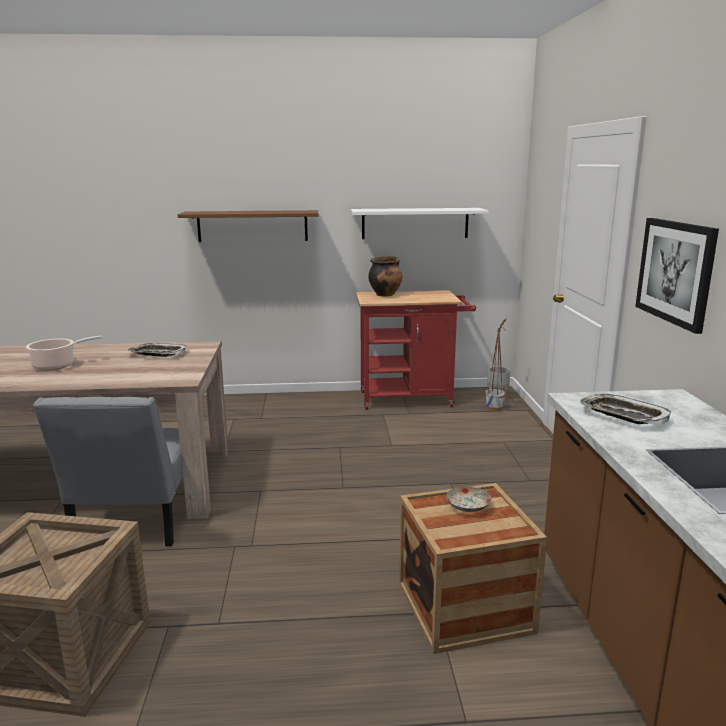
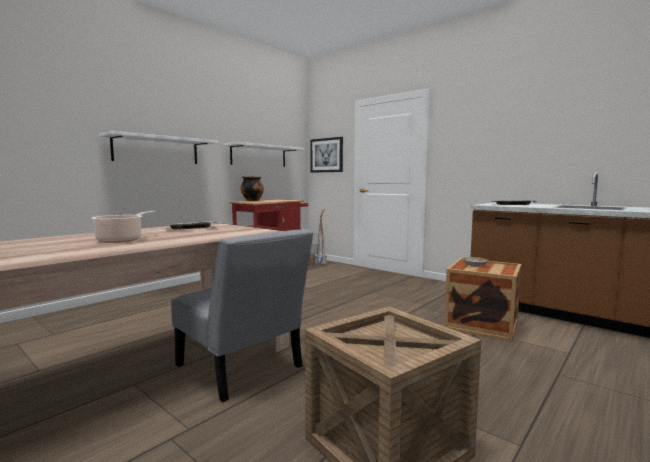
camera: 45 degrees left, 10 degrees down
(252, 226) = (157, 150): brown shelf -> white shelf
(675, 271) = (472, 153): picture -> picture (326, 155)

